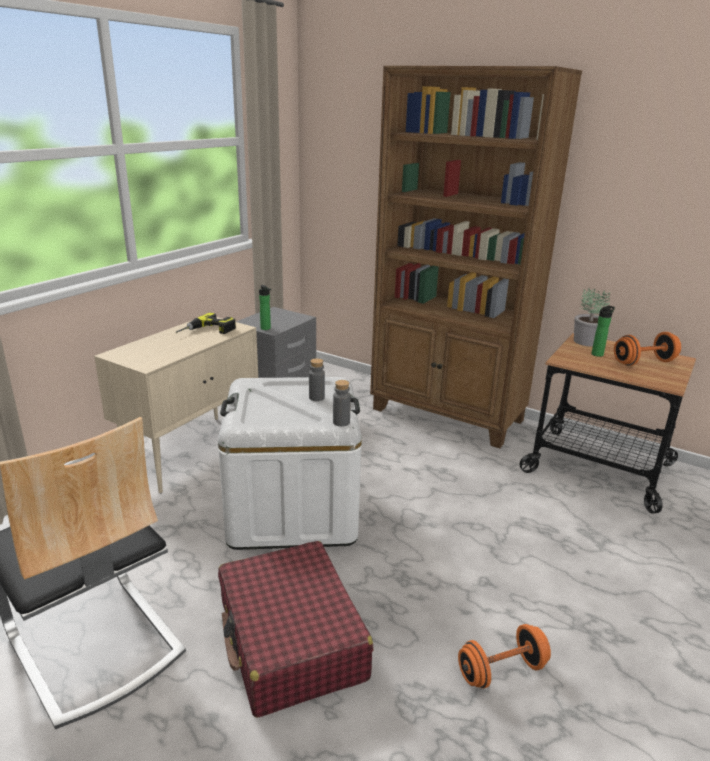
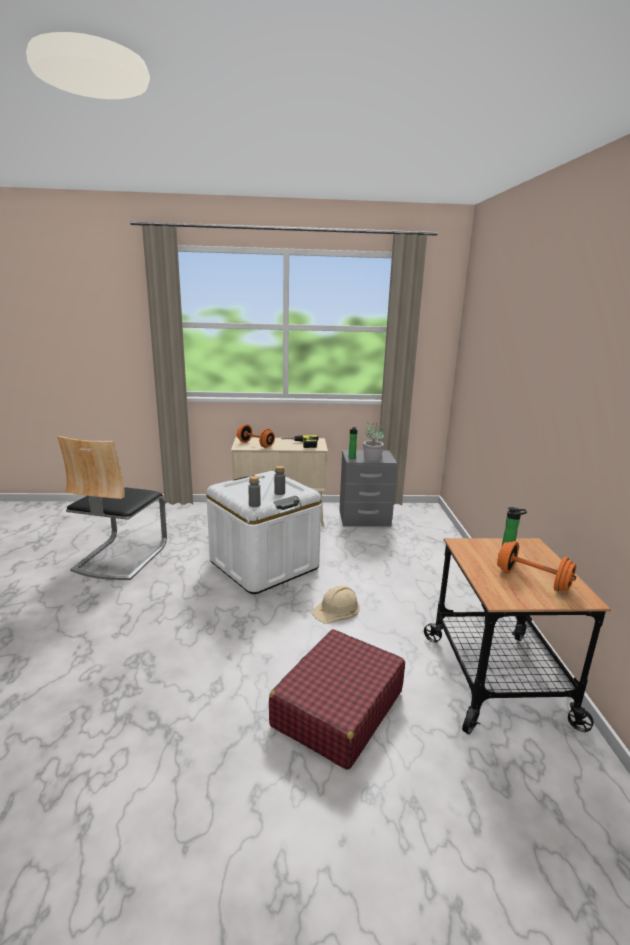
camera: 55 degrees right, 5 degrees down
(291, 640) = (157, 604): red suitcase -> red suitcase (337, 708)
(436, 499) = (336, 609): none -> beige hard hat
(448, 415) = (456, 580): brown bookcase -> none
(501, 670) = (186, 687): orange dumbbell -> orange dumbbell (255, 445)
(587, 342) = (529, 547): potted plant -> potted plant (372, 458)

